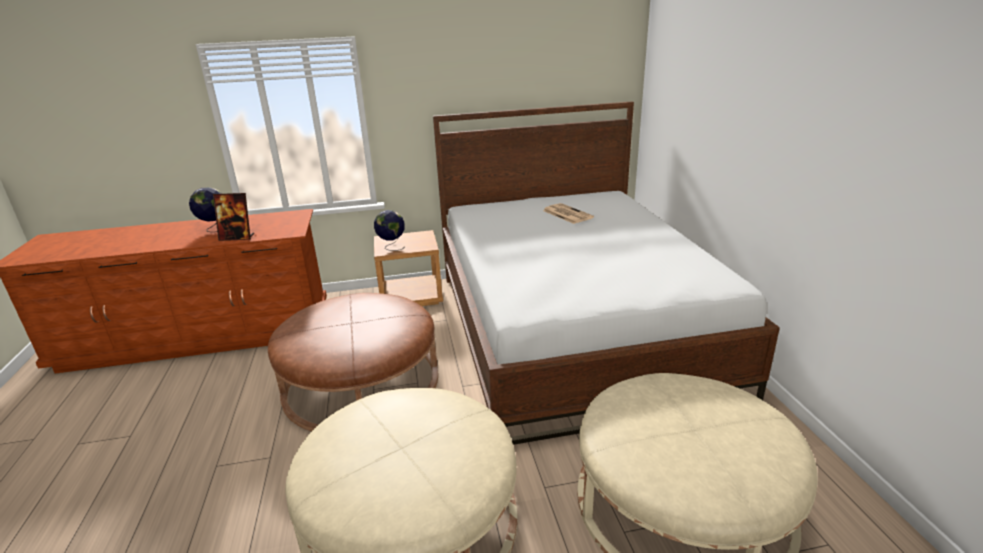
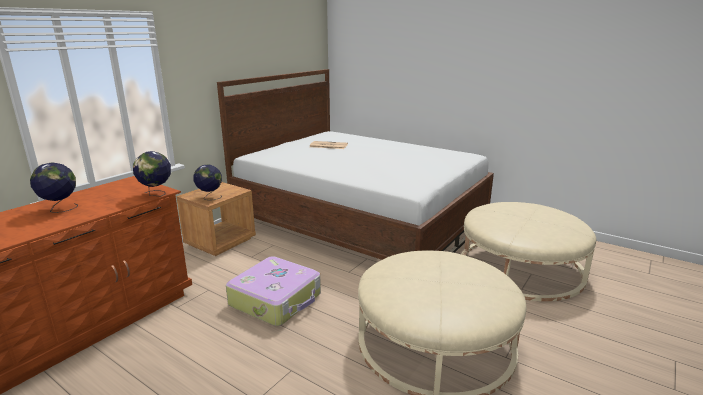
camera: 45 degrees left, 5 degrees down
(237, 237) = (110, 207): picture frame -> none
(283, 234) = (156, 194): none -> globe
(361, 381) = (276, 300): brown ottoman -> suitcase

